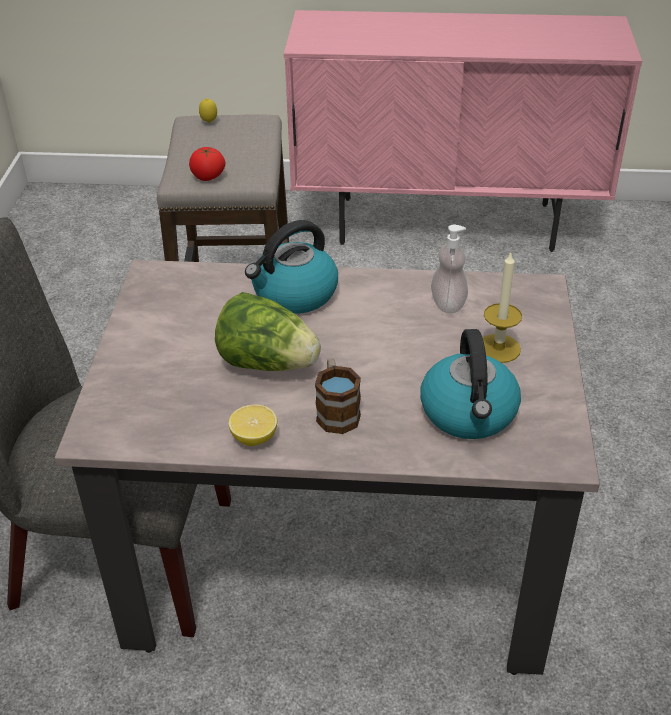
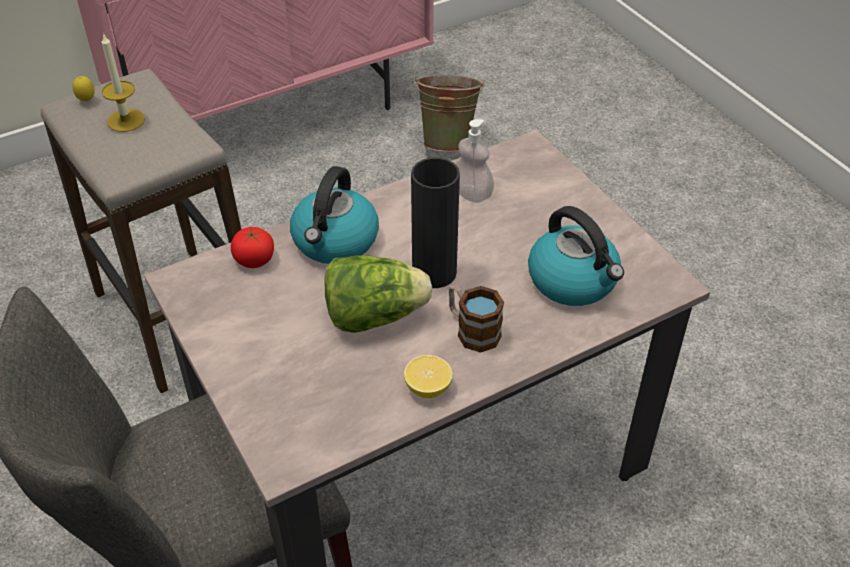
camera: 35 degrees left, 5 degrees up
(208, 176) = (144, 158): tomato -> tomato (254, 260)
(350, 352) = (434, 272): none -> black vase
(498, 348) = (545, 215): candle -> candle (126, 120)
(586, 299) = (448, 141): none -> green bucket

